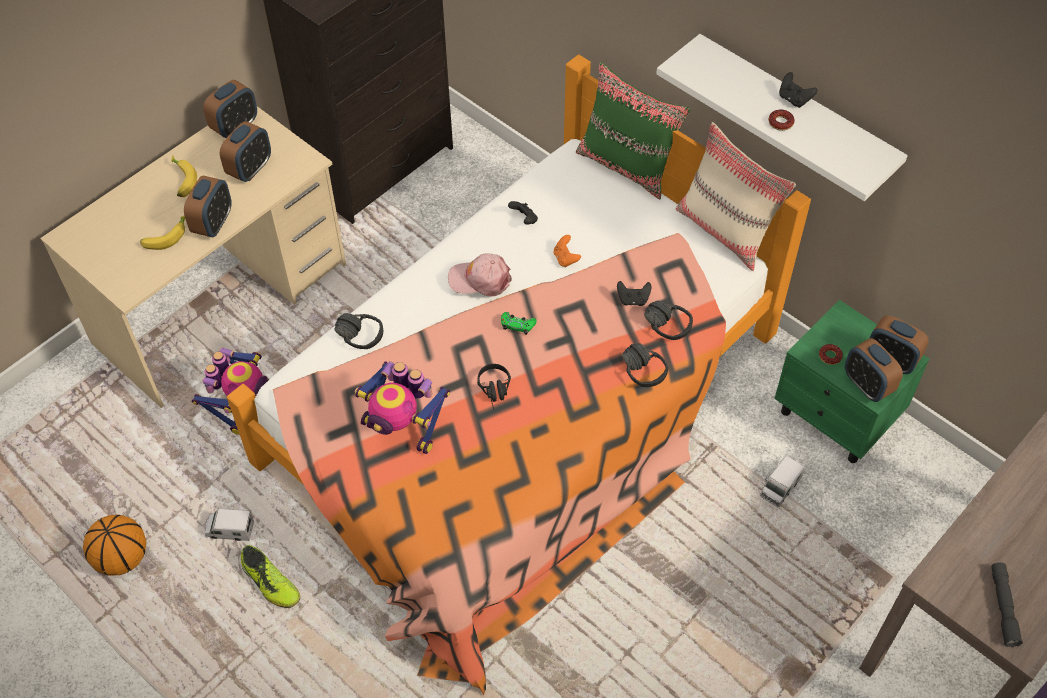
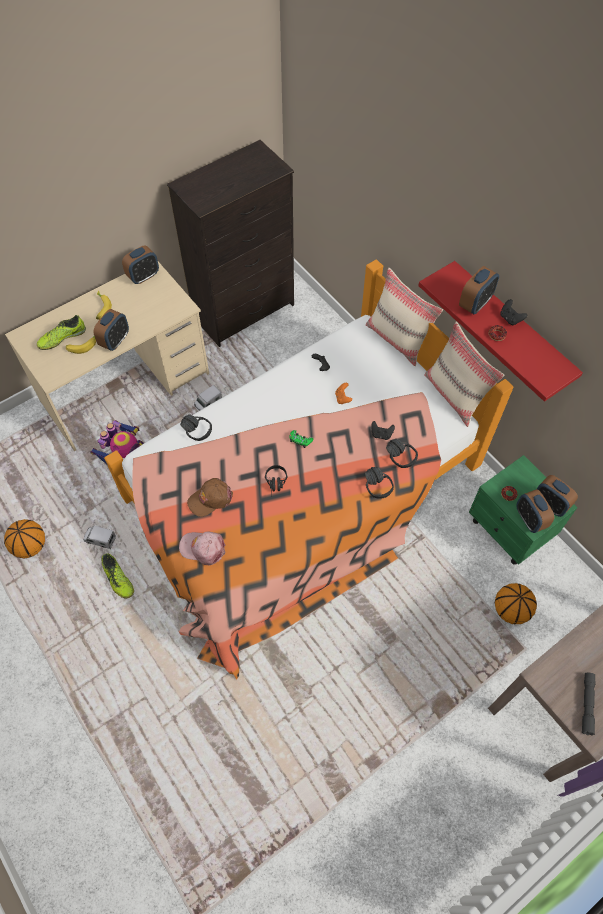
camera: 10 degrees right, 5 degrees up
(131, 231) = (62, 338): none -> shoe
(250, 169) = (147, 307): alarm clock -> alarm clock (475, 304)
(403, 428) = (210, 499): toy robot -> brown cap
(480, 279) = (282, 404): pink cap -> pink cap (203, 548)
(627, 166) = (398, 339): green pillow -> beige pillow
(780, 487) = (461, 573): toy truck -> toy truck (208, 403)
(794, 114) = (510, 328): white shelf -> red shelf
(862, 526) = (510, 609): none -> basketball

